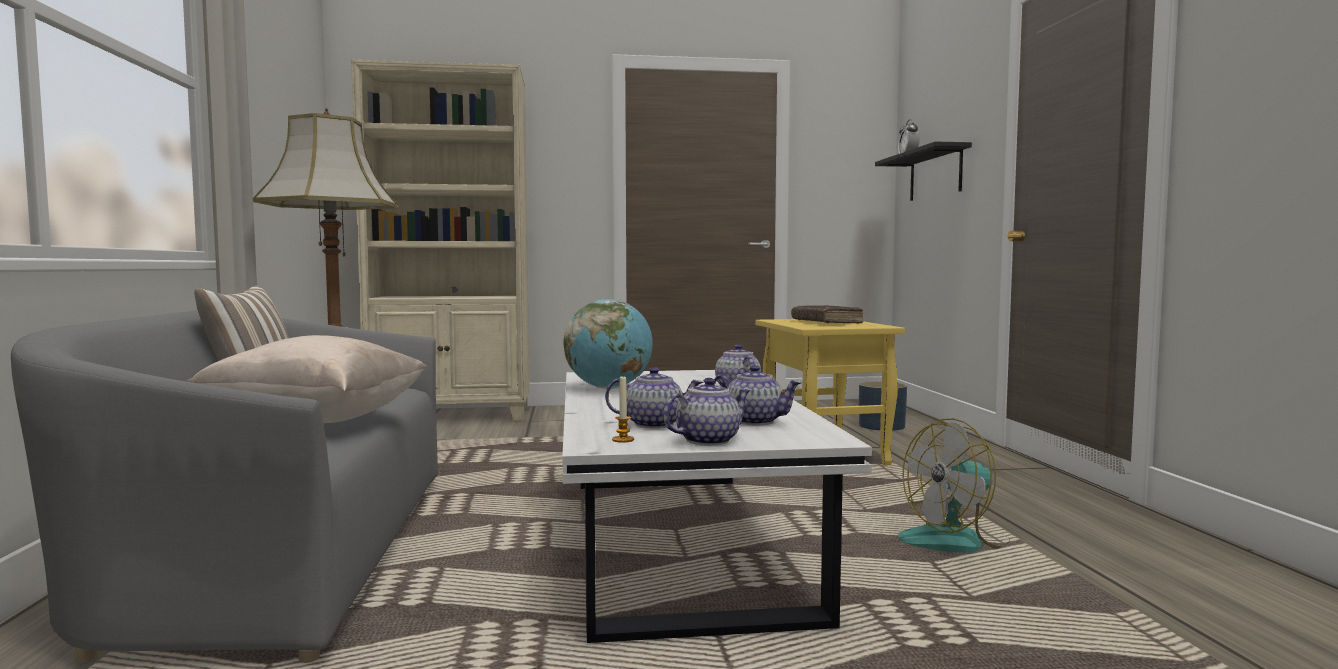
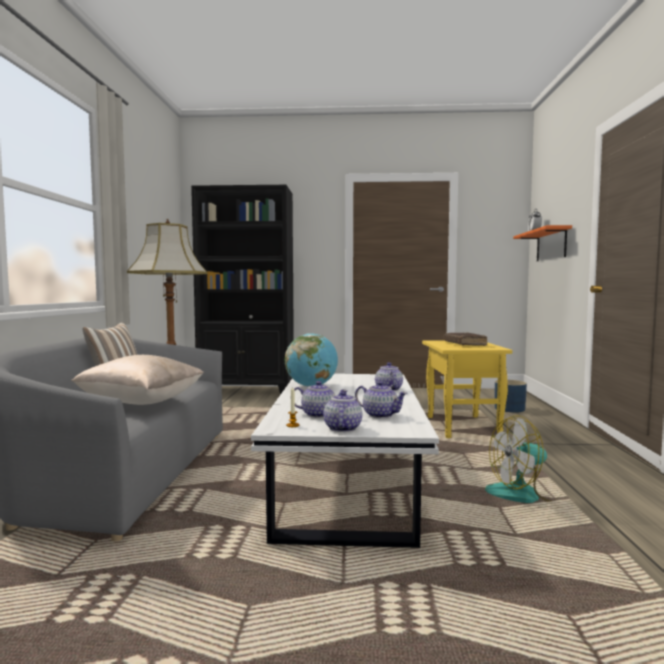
camera: 10 degrees right, 0 degrees up
(453, 416) = (248, 391): beige bookcase -> black bookcase
(708, 440) = (342, 428): teapot -> teapot turned 60 degrees counterclockwise
(935, 174) = (551, 245): black shelf -> orange shelf

